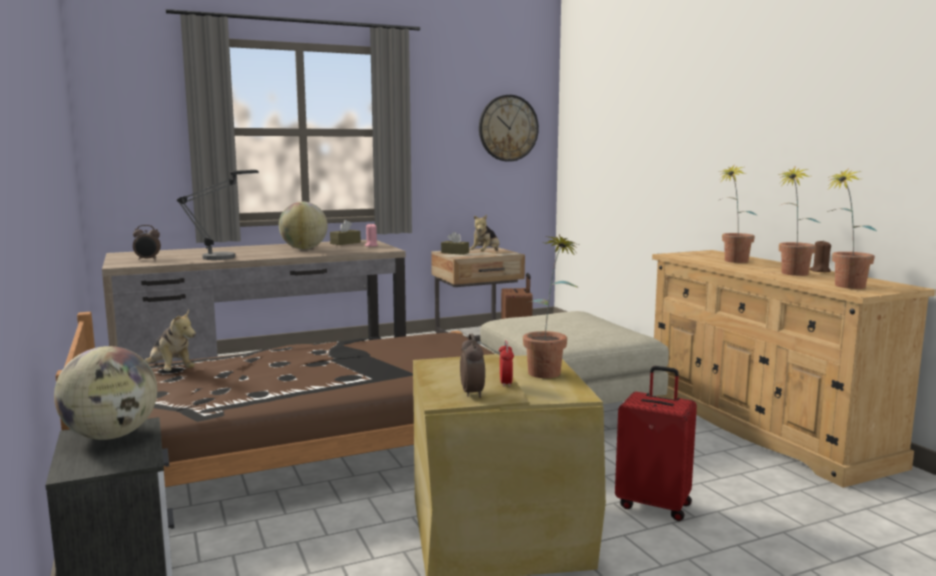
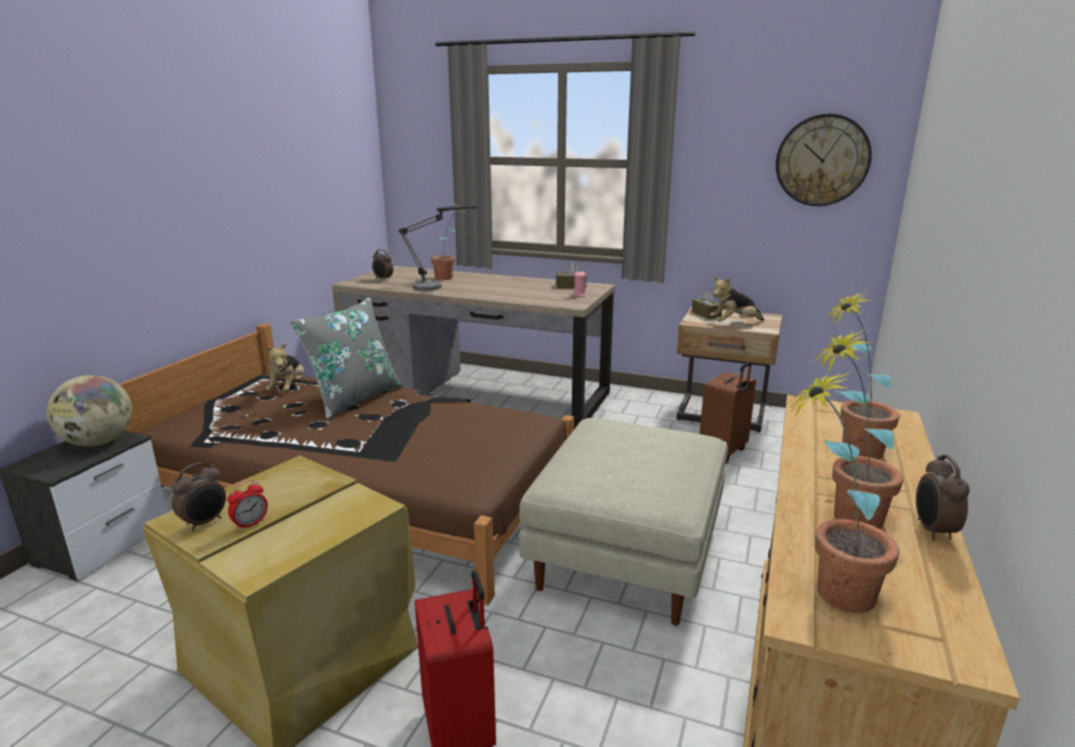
camera: 45 degrees right, 10 degrees up
(269, 359) = (354, 399): none -> grey pillow
(304, 249) = (515, 288): globe -> none
(549, 370) = (332, 525): potted plant -> potted plant (449, 277)
(820, 271) = (932, 531): brown candle -> alarm clock

